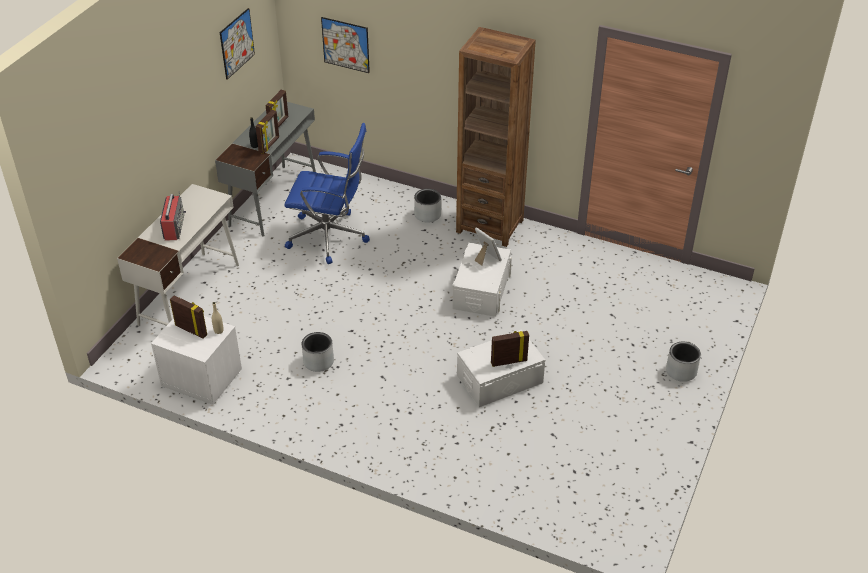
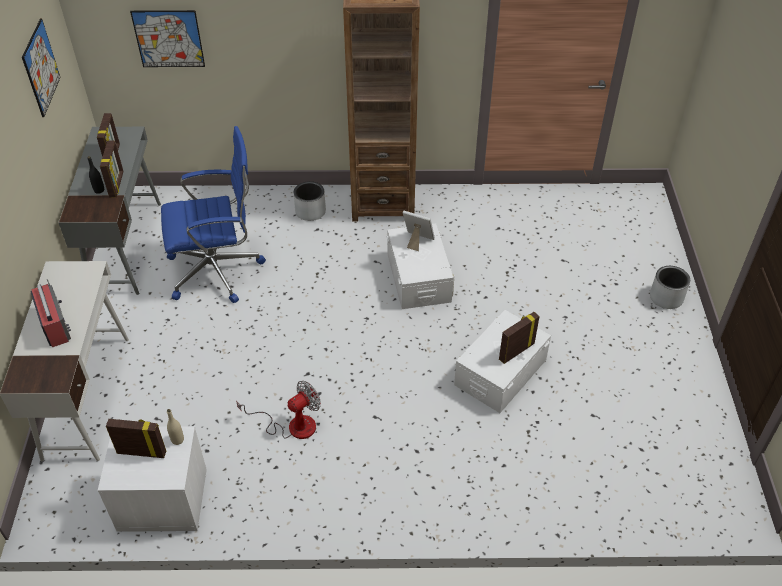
camera: 25 degrees left, 5 degrees up
(318, 361) = (292, 425): grey planter -> fan

